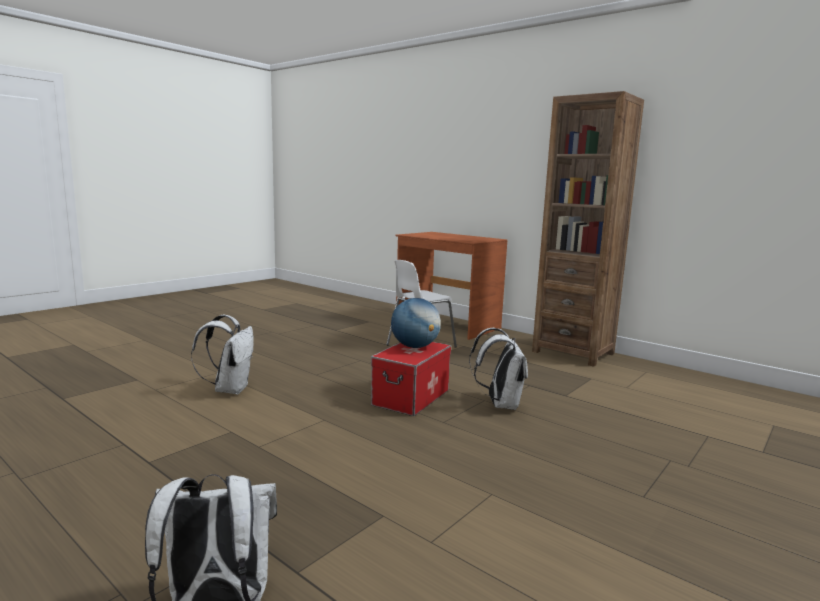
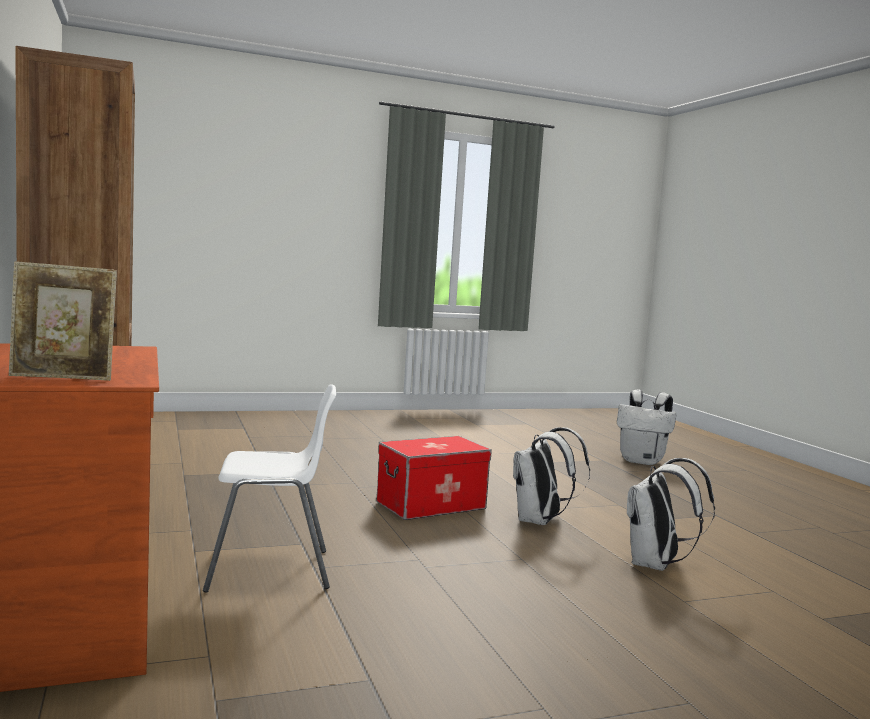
camera: 150 degrees left, 5 degrees down
(415, 346) = (425, 447): globe -> none
(421, 234) = (63, 378): none -> picture frame
(500, 404) = (351, 481): white backpack -> white backpack (540, 521)

